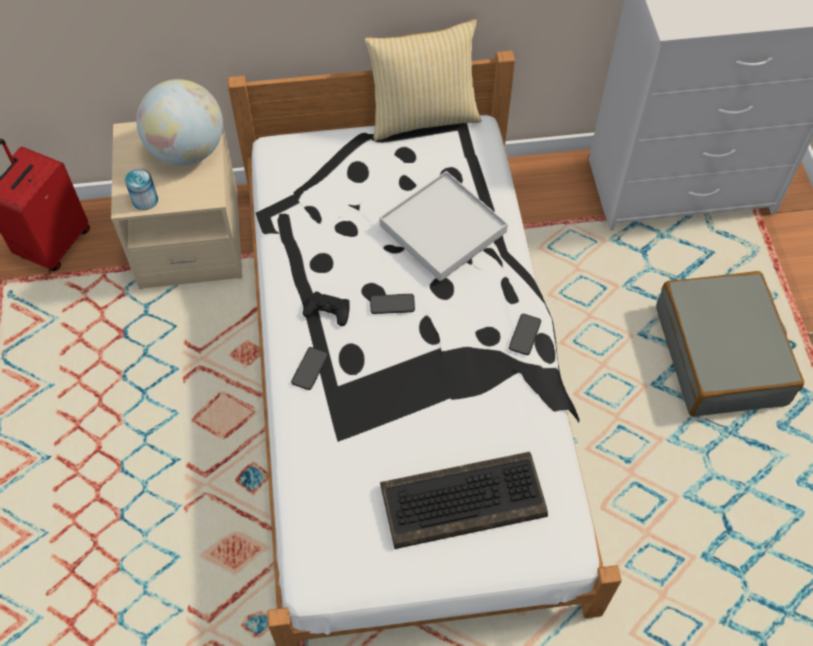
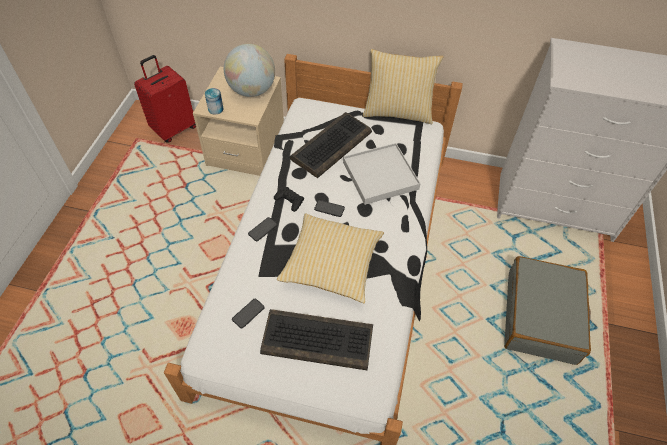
camera: 20 degrees right, 5 degrees down
(349, 202) = (331, 145): none -> keyboard
(434, 387) = (331, 265): none -> pillow
(525, 335) = (403, 253): phone -> phone (248, 313)

